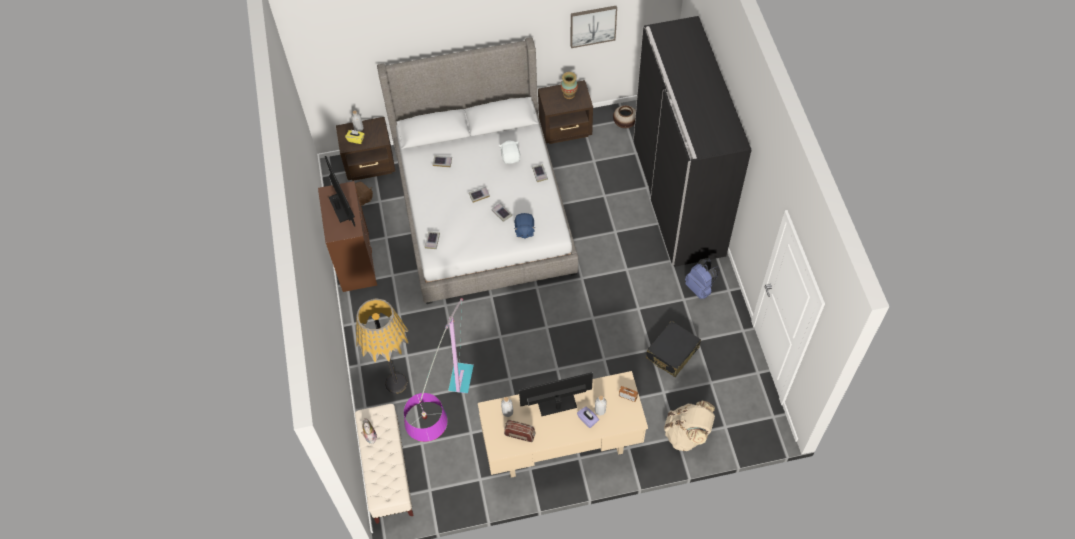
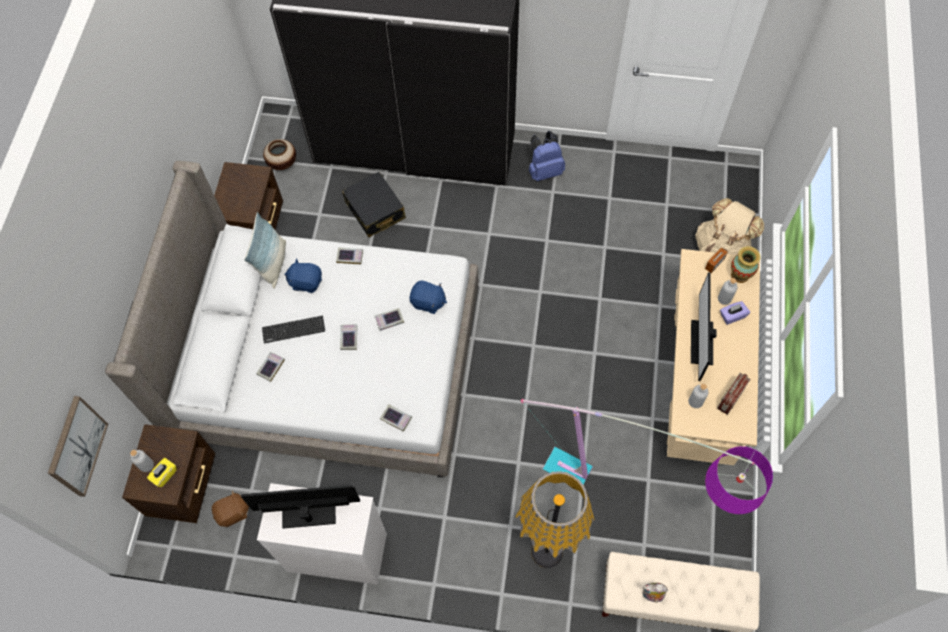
camera: 70 degrees left, 5 degrees up
(355, 262) = (336, 552): brown dresser -> white dresser
(473, 163) = (293, 329): none -> keyboard
(510, 157) = (306, 282): white plush toy -> blue plush toy
(516, 134) = (273, 264): none -> pillow
(569, 94) = (237, 186): vase -> vase (739, 275)
(593, 25) = (196, 88): picture -> picture (76, 446)
(672, 353) = (617, 227): black suitcase -> black suitcase (375, 210)

